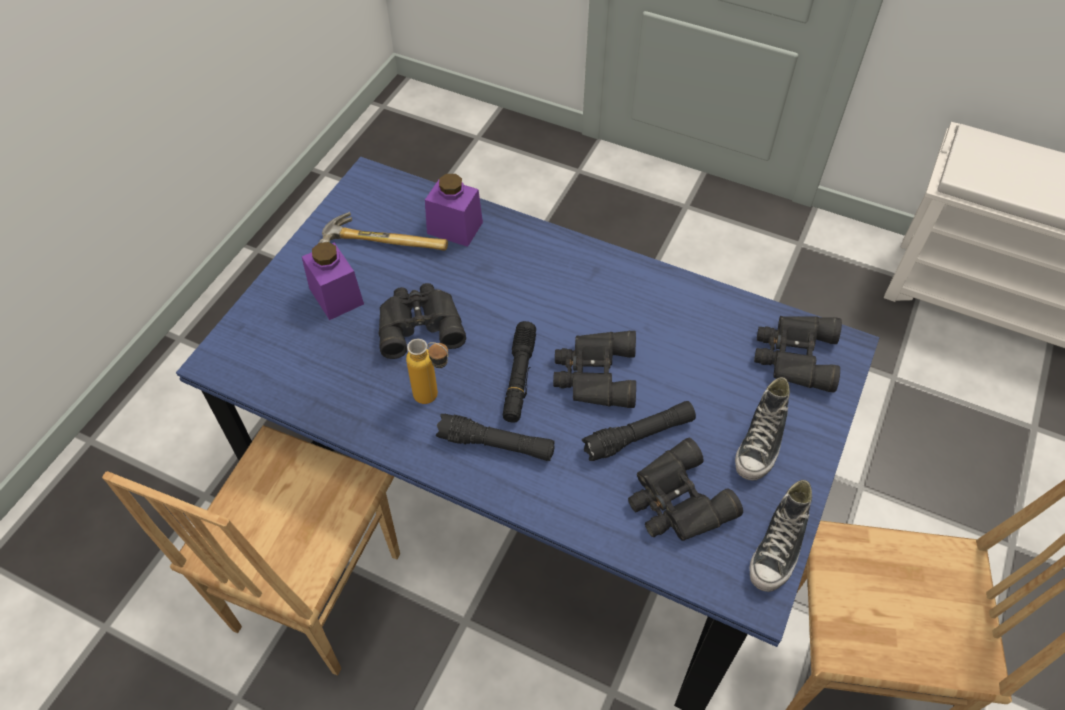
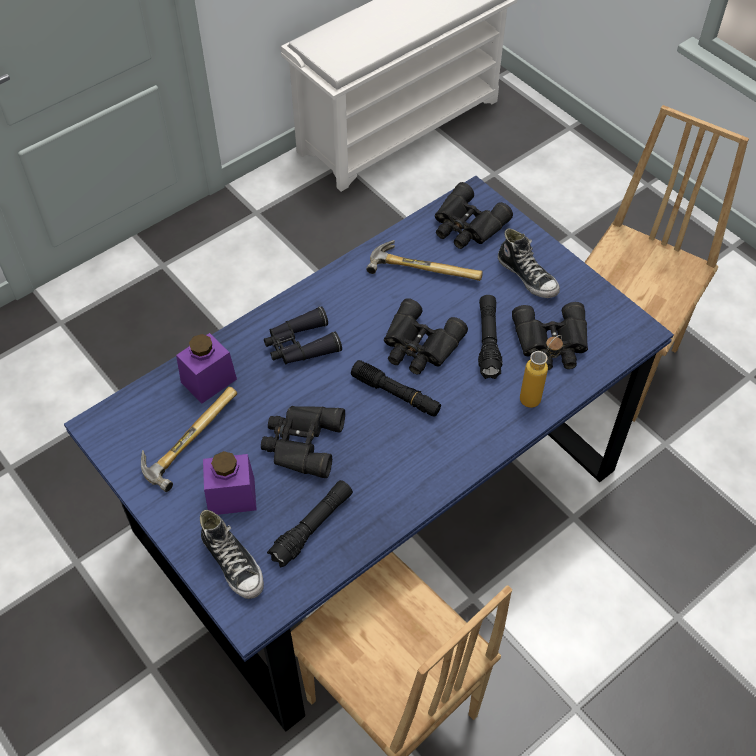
camera: 65 degrees left, 0 degrees up
(434, 398) = (385, 458): bottle -> bottle (536, 395)
(496, 444) = (451, 432): black flashlight -> black flashlight (312, 527)
(535, 277) = (300, 345): none -> black binoculars
(706, 340) = (425, 266): none -> hammer
(778, 547) = (610, 304): shoe -> shoe (233, 563)

